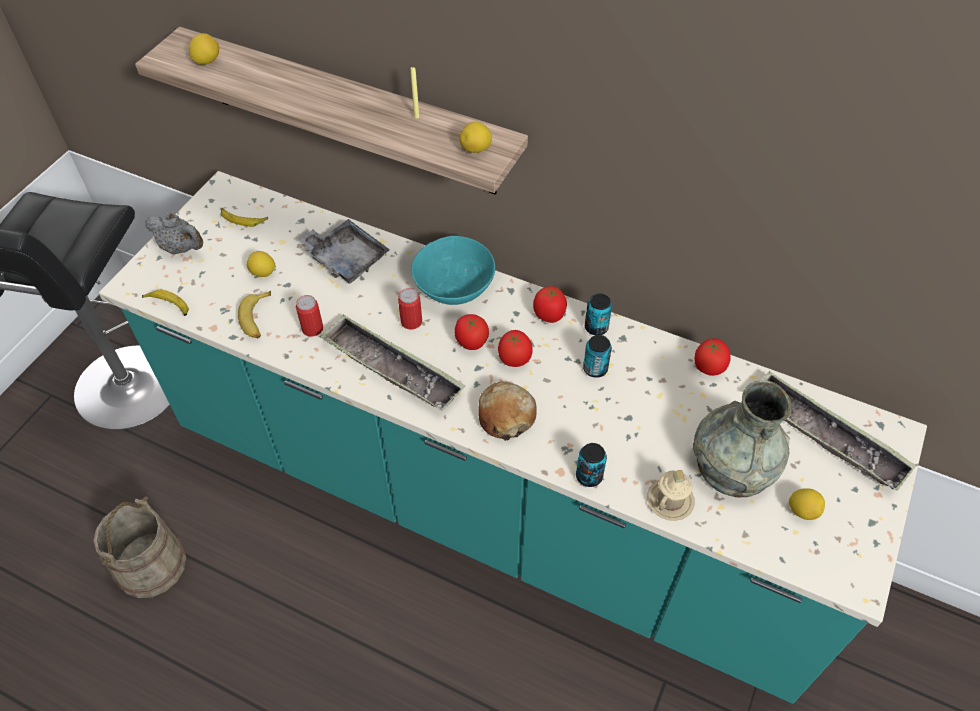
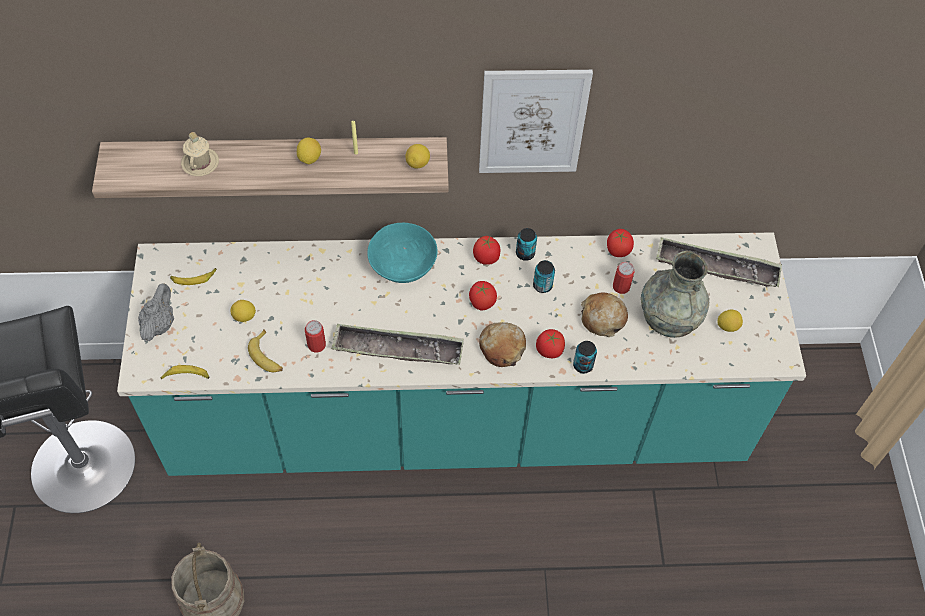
camera: 30 degrees left, 5 degrees up
(181, 248) = (159, 324): grey teapot -> grey teapot turned 75 degrees counterclockwise
(207, 61) = (152, 166): lemon -> lemon (309, 158)
(346, 258) = (303, 277): grey tray -> none
(411, 321) = (388, 306): can -> can (621, 287)
(471, 342) = (443, 303): tomato -> tomato (549, 351)
(631, 146) = (532, 122): none -> picture
(645, 434) = (602, 318): none -> bread
(670, 500) = (643, 357): beige mug -> beige mug (200, 163)

